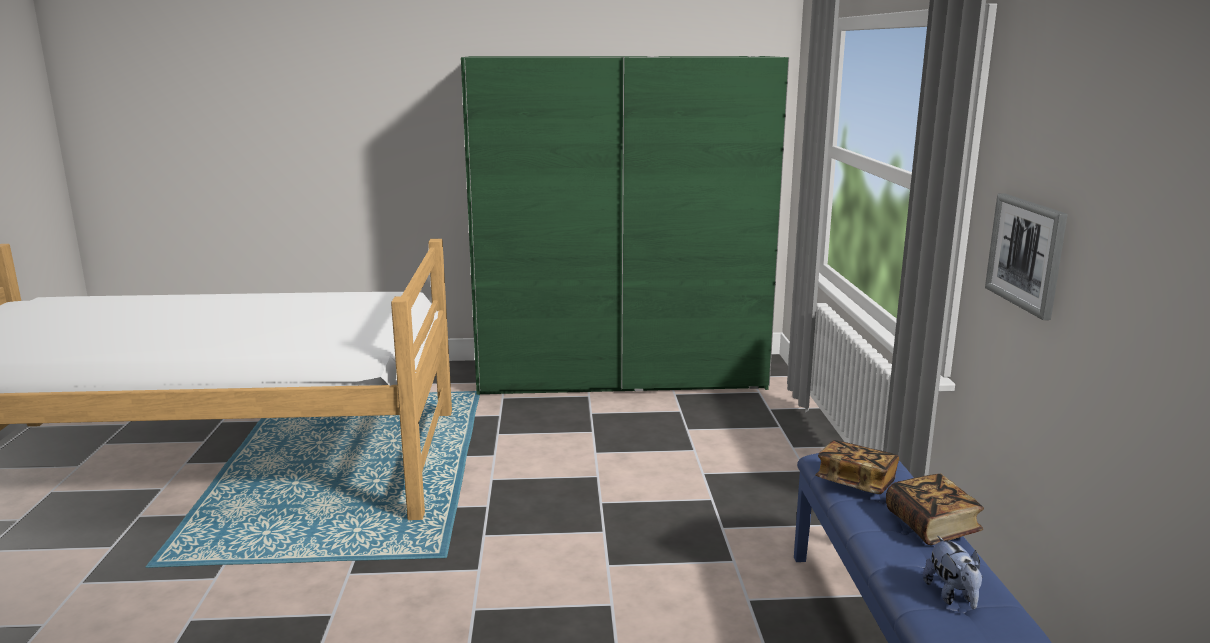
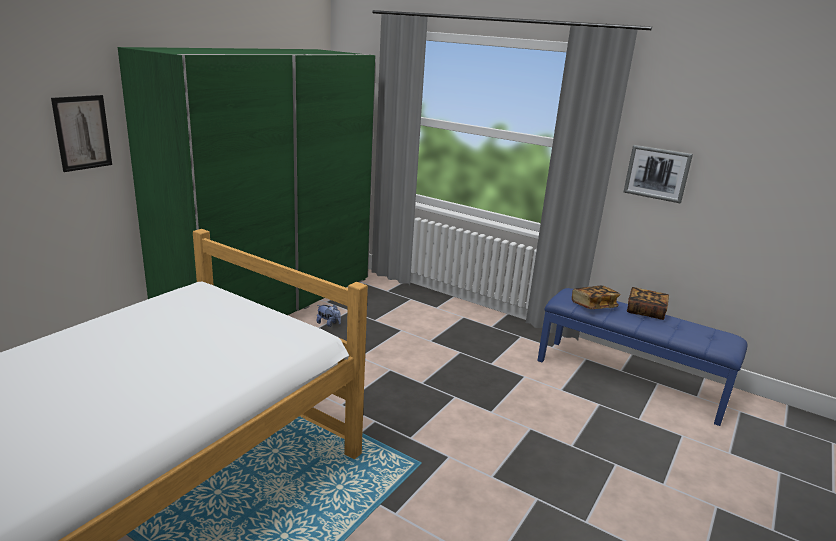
camera: 55 degrees left, 5 degrees up
(431, 139) = (82, 133): none -> picture
(952, 596) = (703, 335): plush toy -> plush toy (328, 323)

